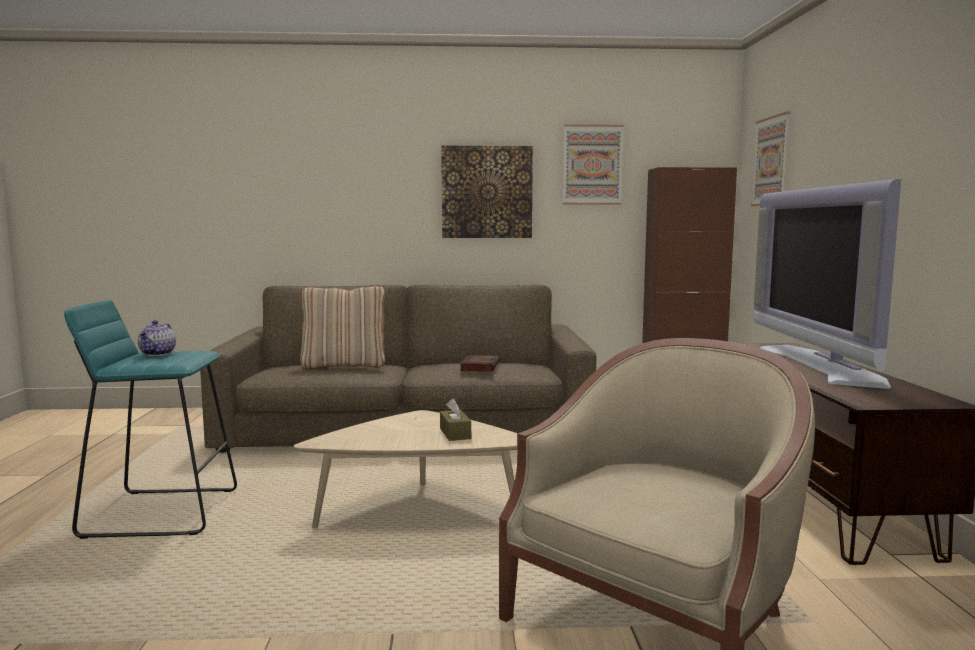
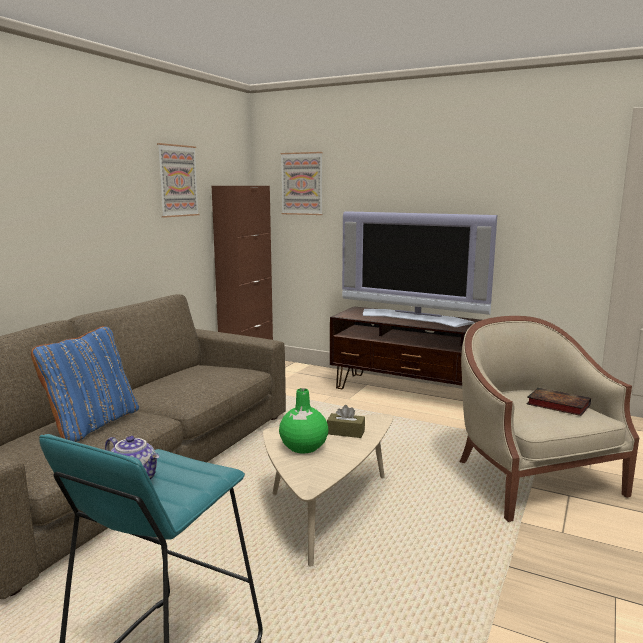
camera: 60 degrees left, 5 degrees up
(344, 365) = (93, 424): beige pillow -> blue pillow
(398, 426) = (303, 447): none -> green vase
(479, 366) = (205, 380): book -> book (556, 405)
(486, 192) = (105, 209): picture -> none

